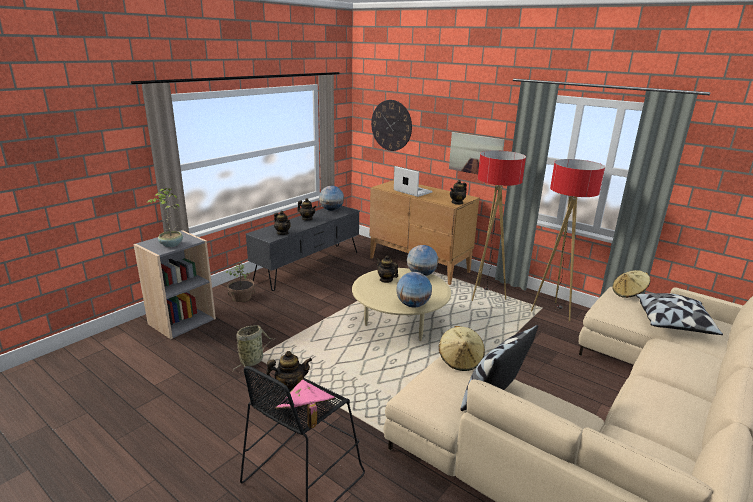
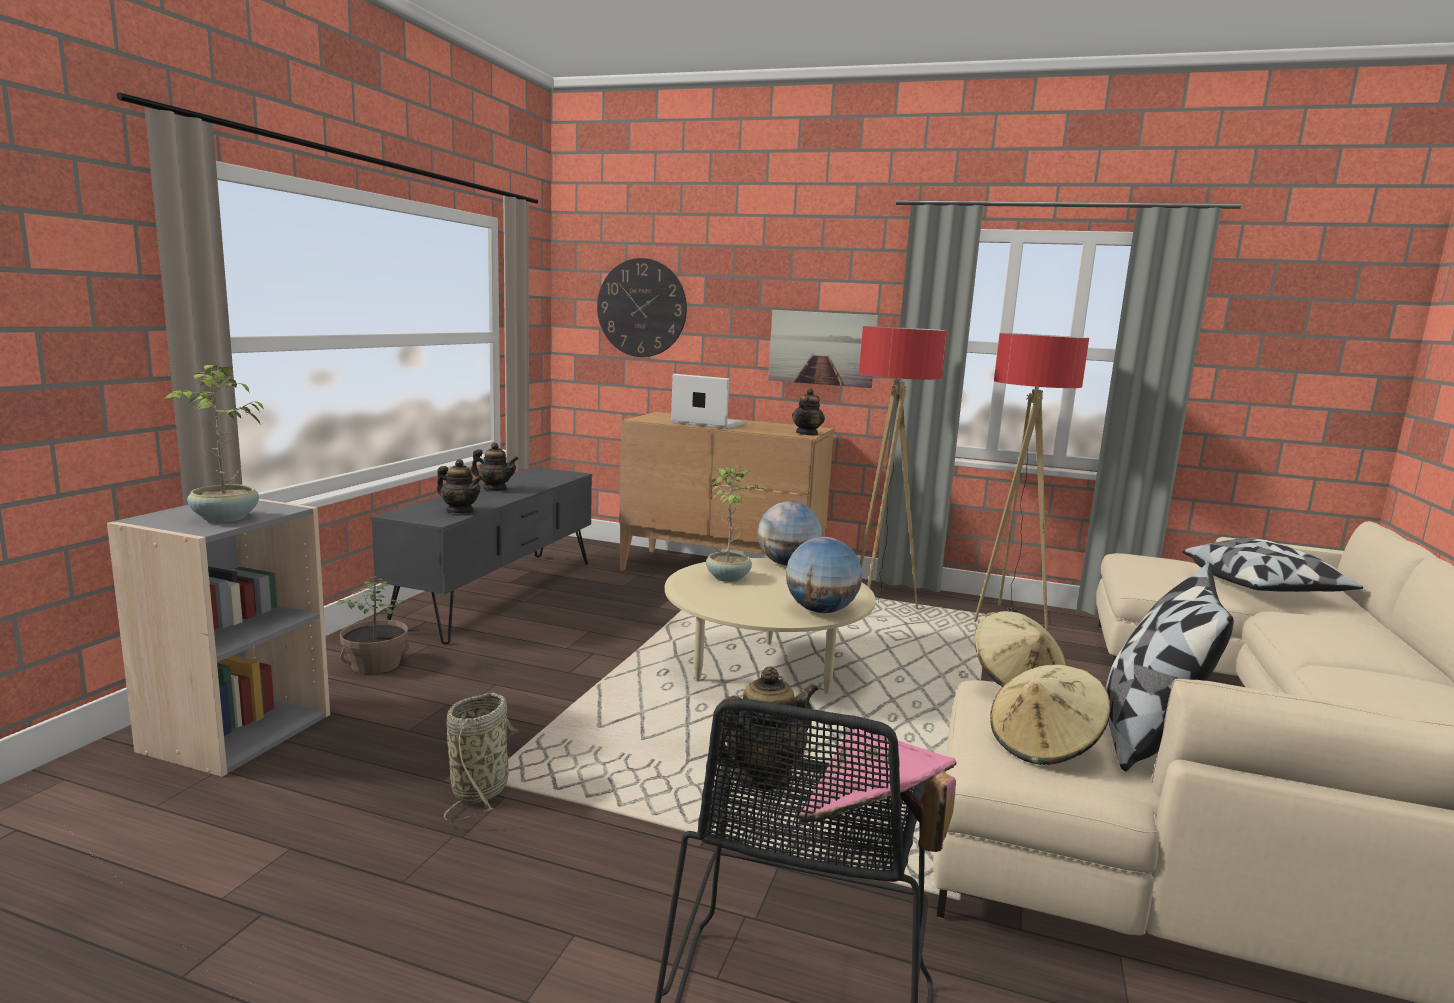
camera: 20 degrees left, 10 degrees down
(331, 210) = (535, 475): globe -> none
(386, 280) = (728, 577): teapot -> potted plant
(628, 293) = (1152, 557): beige hat -> beige hat (1044, 745)

